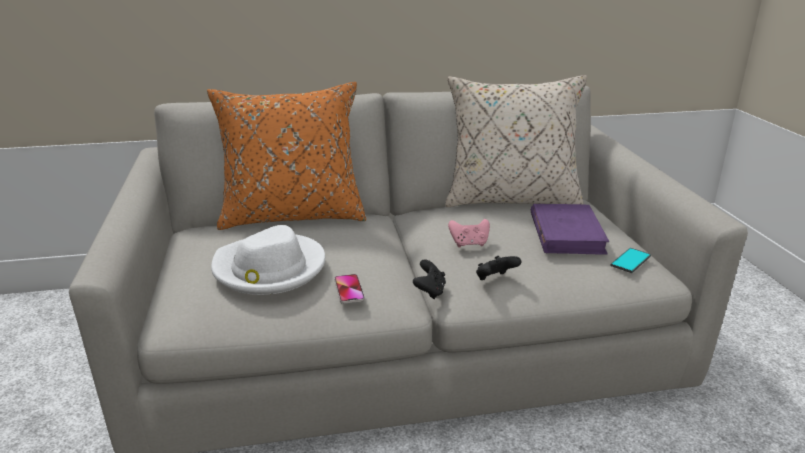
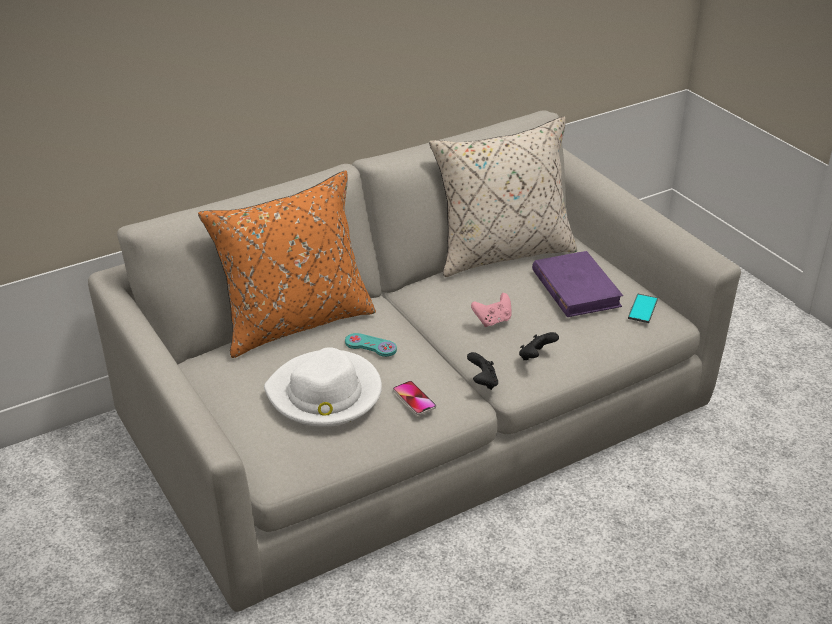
camera: 20 degrees left, 10 degrees up
(341, 242) = (370, 346): none -> turquoise game controller

